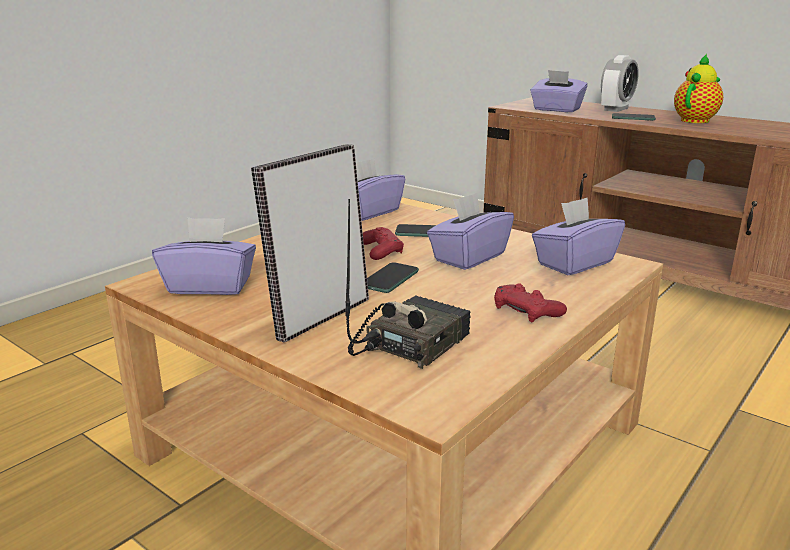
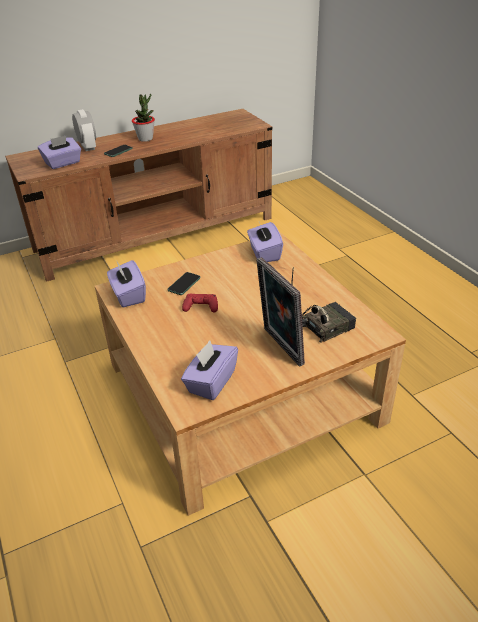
camera: 65 degrees left, 15 degrees up
(389, 279) = (245, 313): phone -> none
(409, 343) = (323, 326): radio -> radio turned 90 degrees clockwise
(468, 257) = (234, 280): purple tissue box -> none
(526, 311) = (308, 284): red game controller -> none
(696, 120) = (145, 139): teapot -> potted plant

